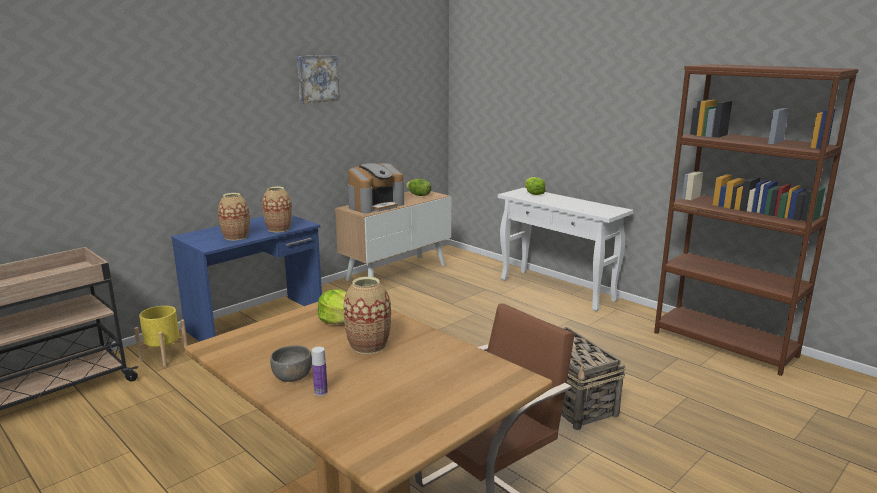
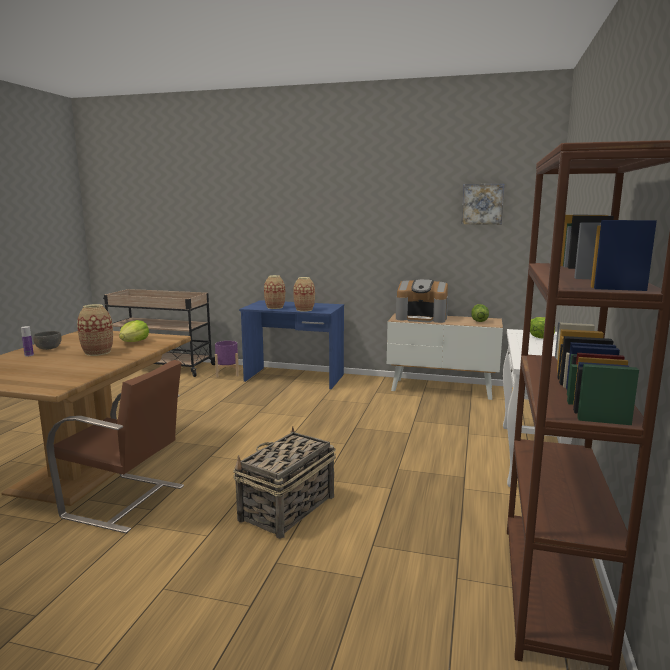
camera: 60 degrees right, 5 degrees down
(164, 356) = (227, 373): yellow planter -> purple planter
(317, 78) = (389, 200): picture -> picture (482, 204)

